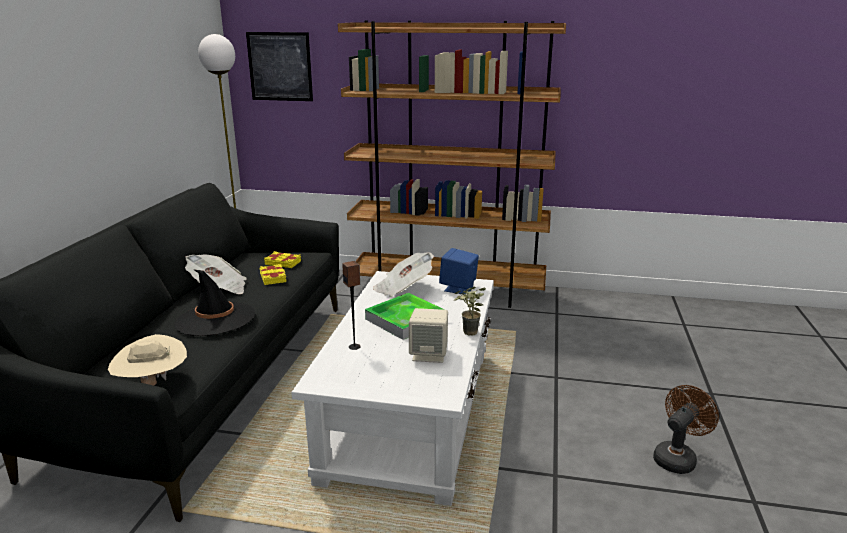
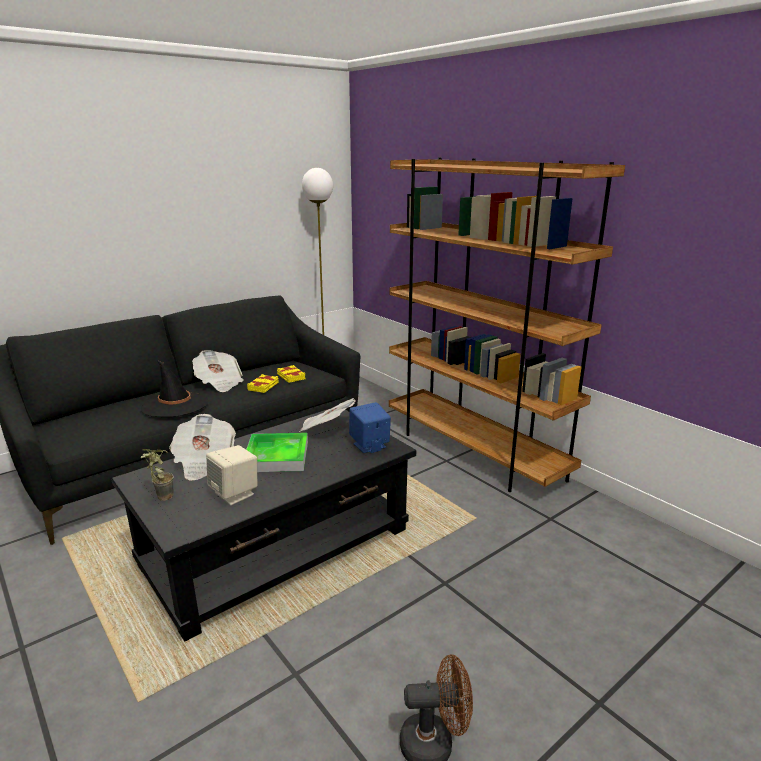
camera: 40 degrees right, 0 degrees up
(152, 384) = (71, 437): beige hat -> none
(280, 66) = (382, 199): picture -> none
(354, 346) = (204, 462): speaker -> newspaper
(411, 412) = (278, 547): white coffee table -> black coffee table
(467, 334) = (295, 490): potted plant -> potted plant (160, 497)

